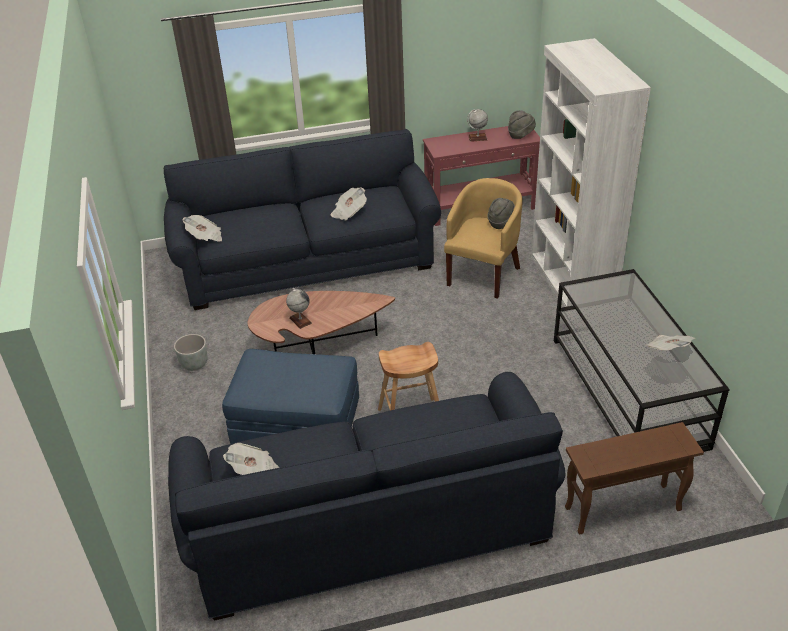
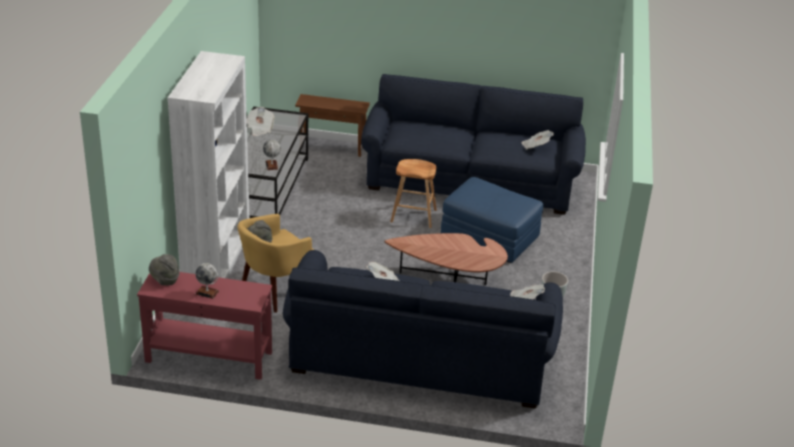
camera: 160 degrees left, 5 degrees down
(300, 320) = (466, 247): globe -> globe (272, 165)

